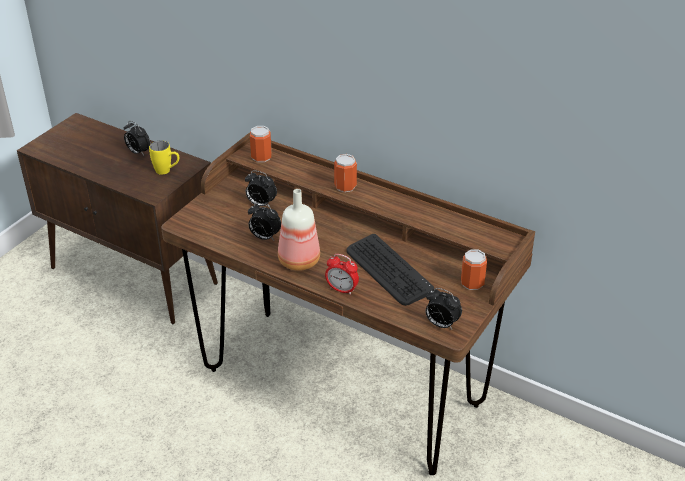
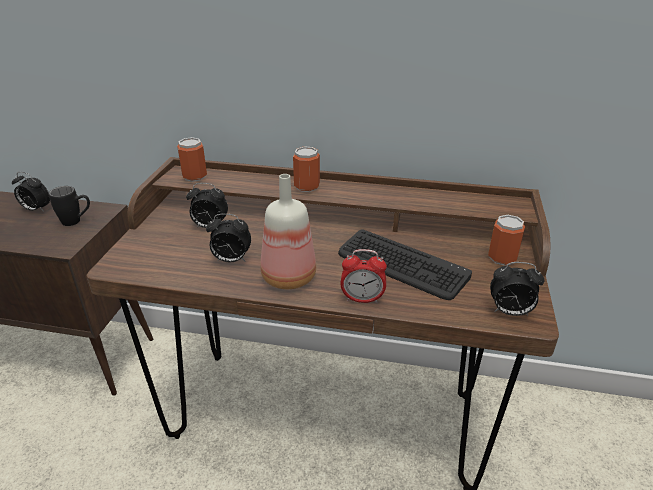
camera: 20 degrees left, 5 degrees down
(167, 171) = (77, 221): yellow mug -> black mug

